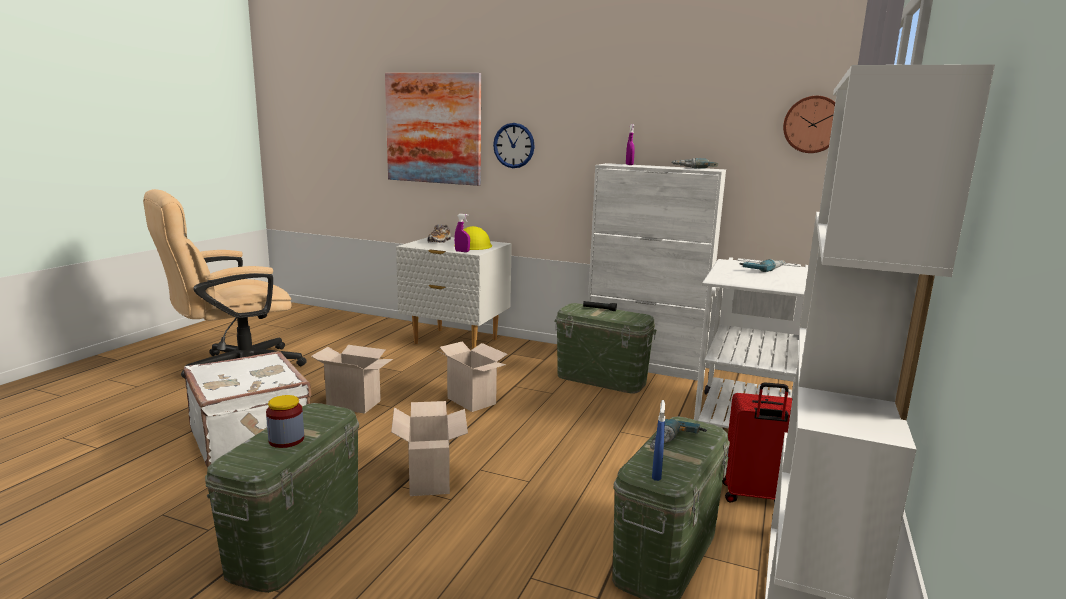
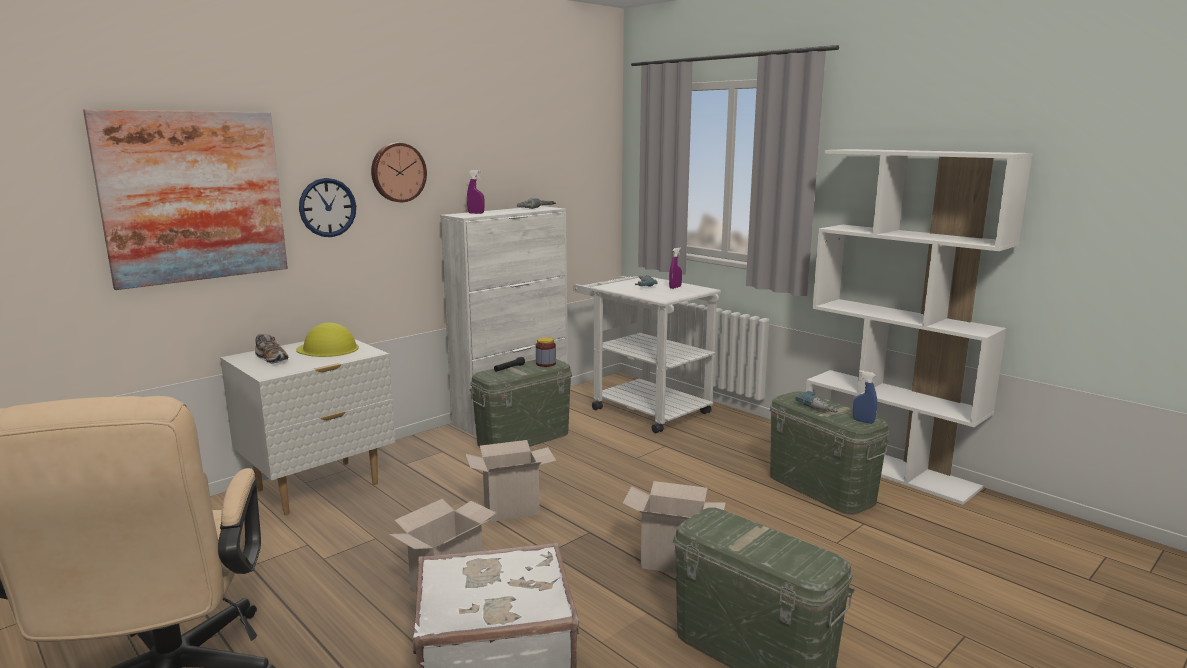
camera: 65 degrees left, 0 degrees up
(286, 440) = (771, 543): jar -> jar (546, 364)
(462, 251) = (355, 357): purple spray bottle -> purple spray bottle (675, 287)
(754, 496) = (761, 442): red suitcase -> none
(813, 124) = (591, 160): wall clock -> wall clock (397, 172)

